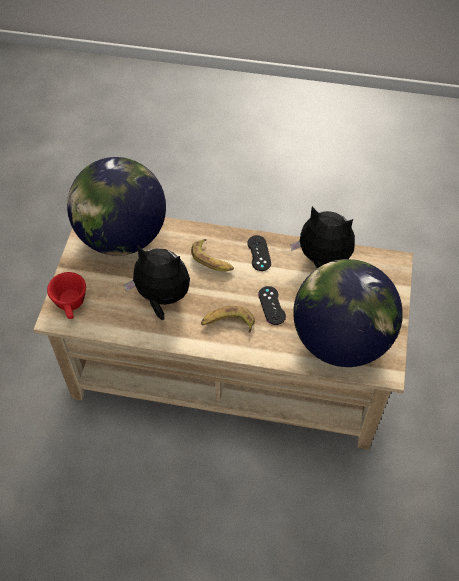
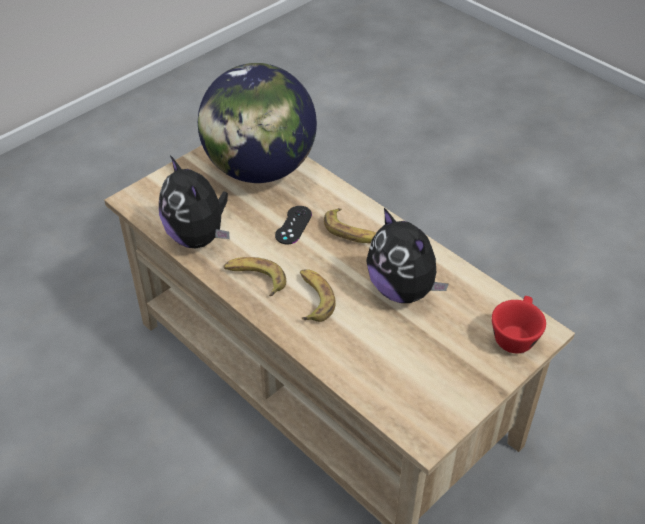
camera: 145 degrees left, 10 degrees down
(122, 237) = (400, 386): globe -> none
(259, 253) = (255, 279): black game controller -> banana

